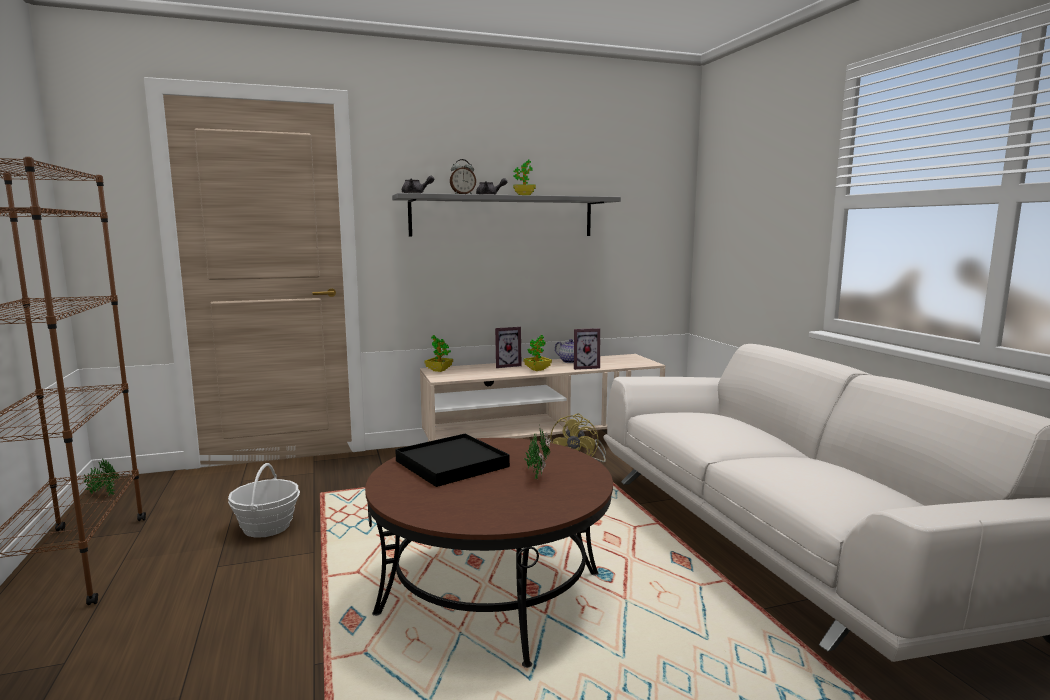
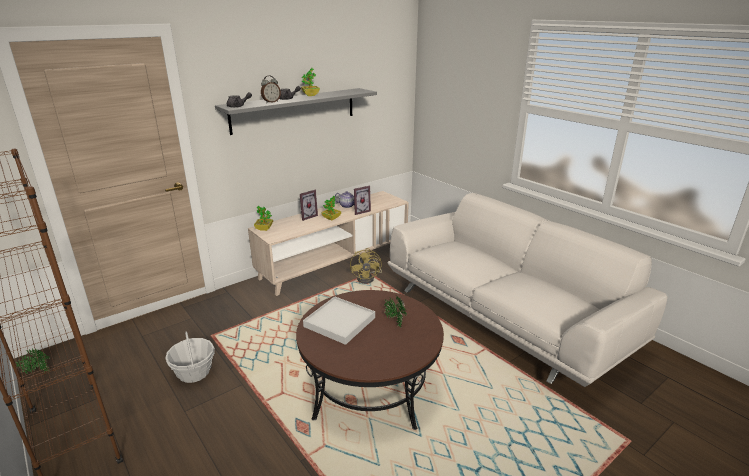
camera: 20 degrees left, 15 degrees up
(452, 464) = (339, 322): black tray -> white tray

